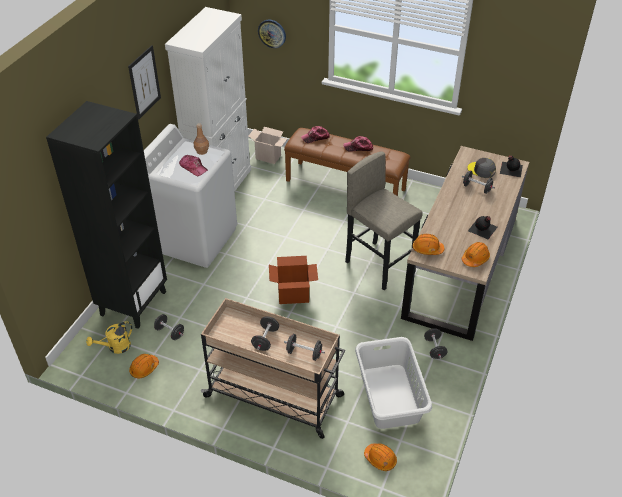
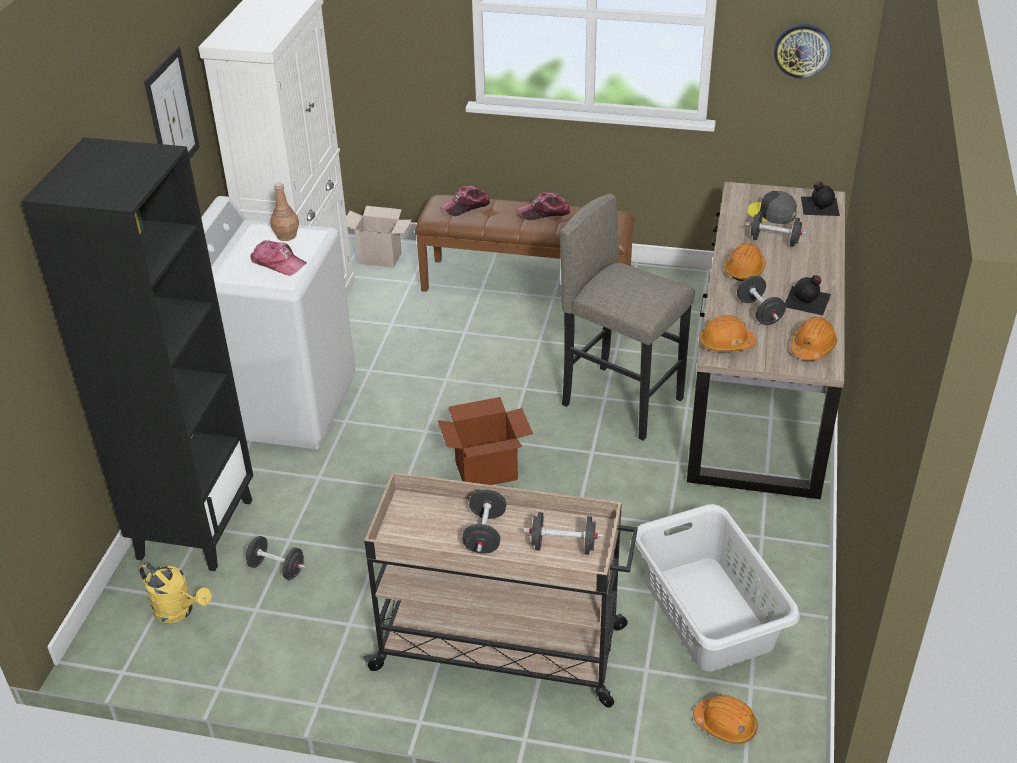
camera: 10 degrees left, 5 degrees down
(115, 347) = (179, 611): yellow watering can -> yellow watering can turned 105 degrees counterclockwise
(144, 368) = (243, 639): orange hard hat -> orange hard hat (744, 270)
(272, 33) = (369, 33): wall clock -> wall clock (802, 50)
(434, 349) = (760, 522): black dumbbell -> black dumbbell (759, 312)

